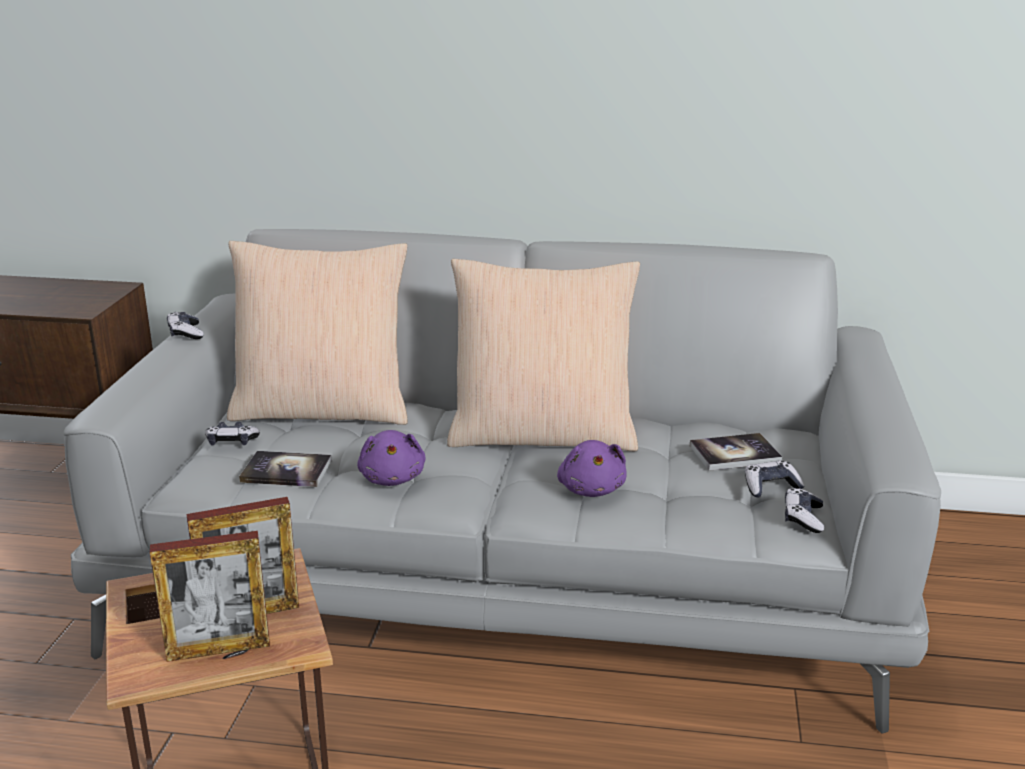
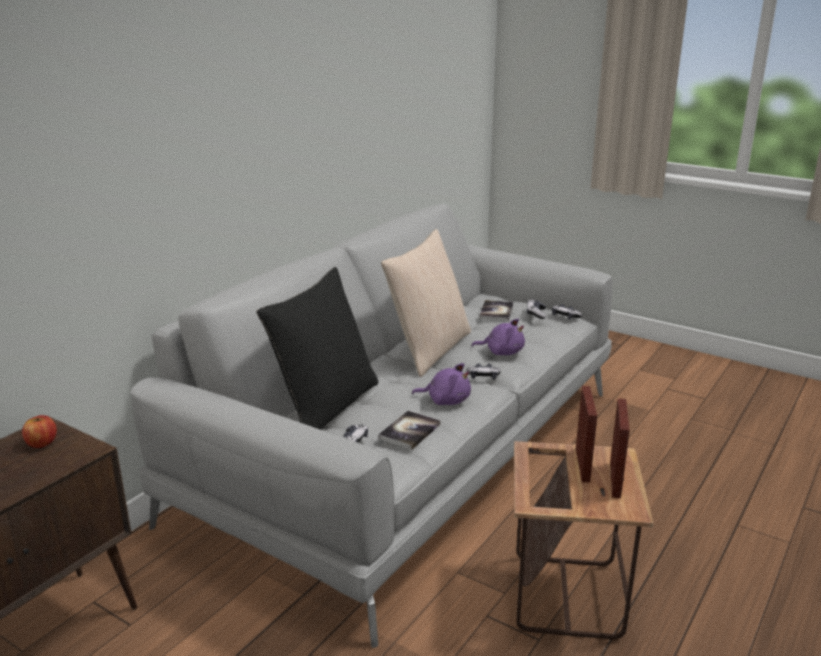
camera: 65 degrees left, 0 degrees up
(90, 294) = (41, 443): none -> apple
(185, 333) = (224, 405): game controller -> game controller (483, 376)
(323, 410) = (325, 406): beige pillow -> black pillow

